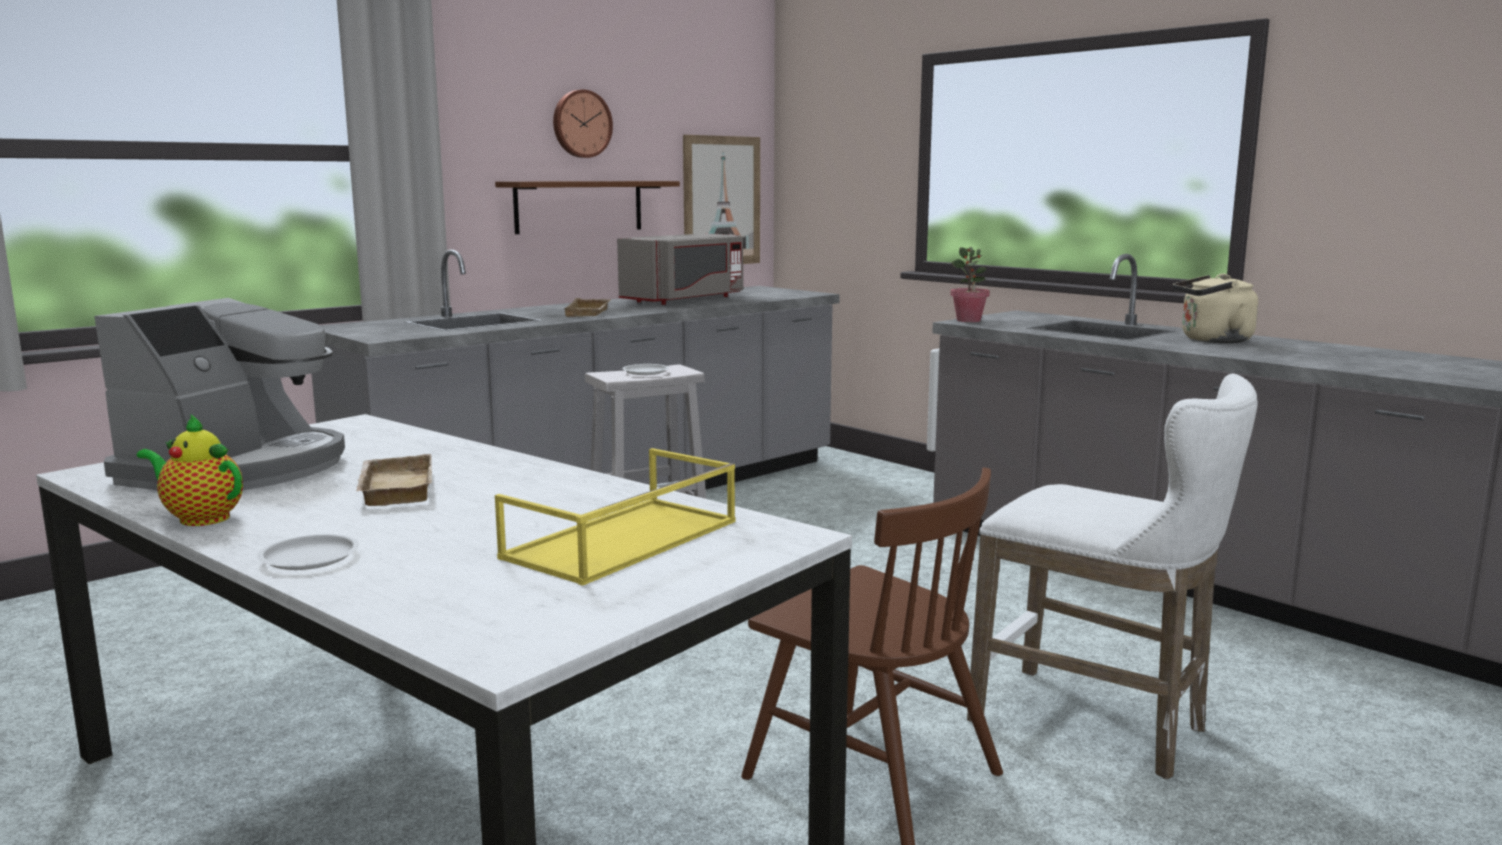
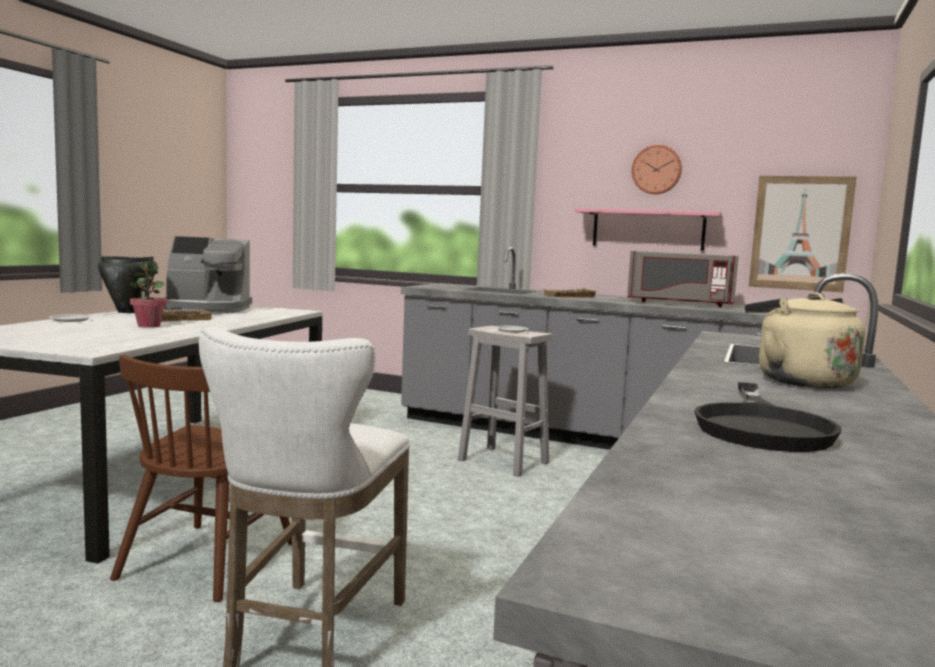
camera: 65 degrees right, 5 degrees down
(200, 518) = (129, 312): teapot -> black cooking pot
(579, 206) = (648, 229): brown shelf -> pink shelf
(622, 541) = (87, 338): yellow tray -> none
(968, 320) = (735, 335): potted plant -> potted plant (148, 326)
(1381, 363) = (761, 426): none -> black frying pan

